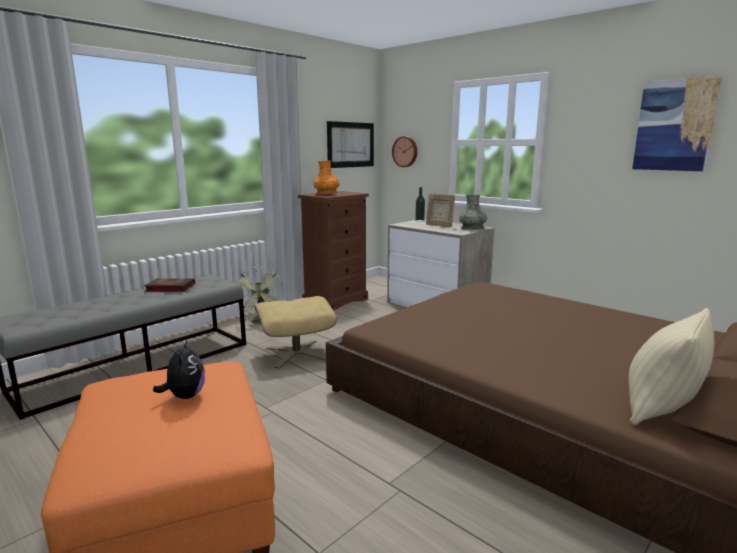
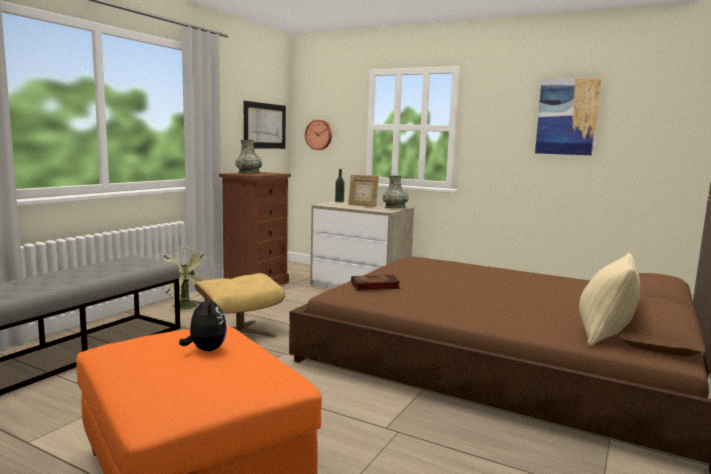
camera: 15 degrees left, 5 degrees down
(169, 288) = (98, 268): book -> book (374, 286)
(327, 194) = (249, 173): orange vase -> grey vase

